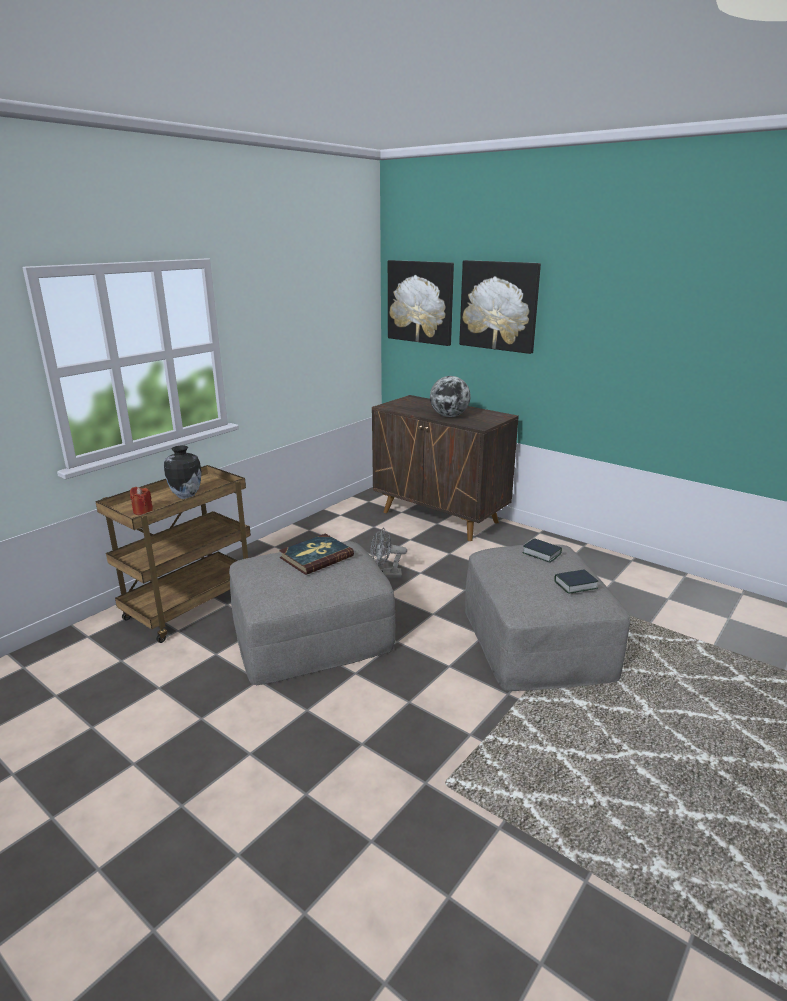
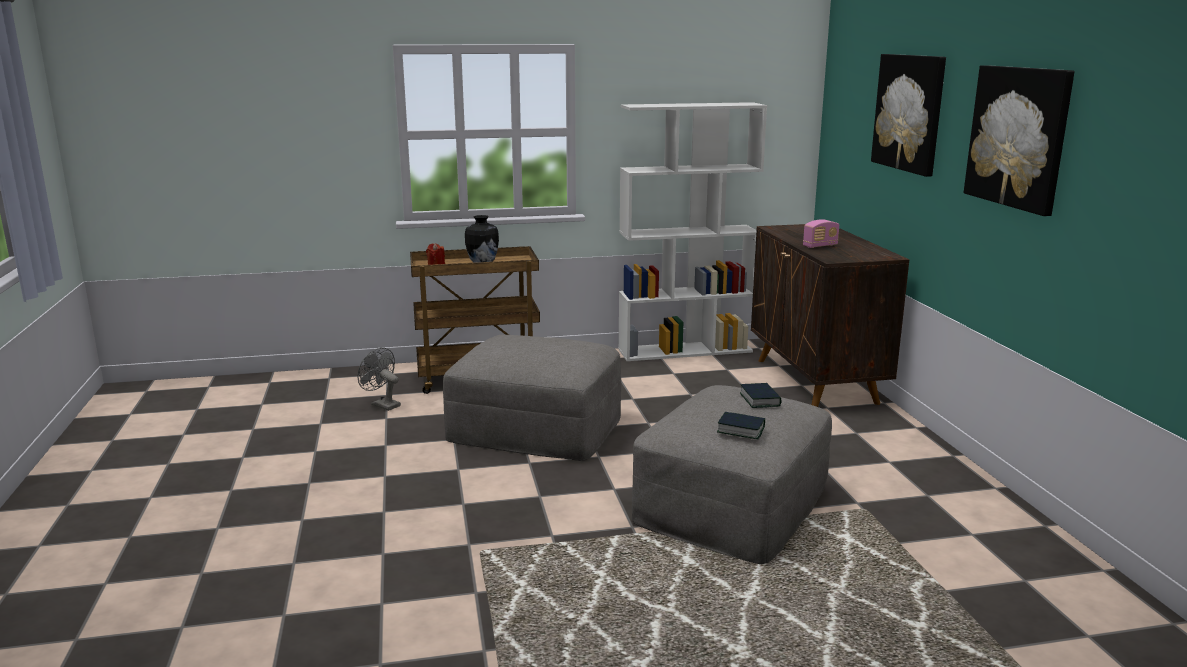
camera: 40 degrees right, 5 degrees down
(316, 557) = (549, 343): book -> none
(323, 519) = (685, 350): none -> white bookcase
(385, 575) = (671, 408): grey fan -> grey fan (382, 404)
(420, 302) = (850, 106): picture -> picture (1018, 137)
(449, 416) = (820, 246): globe -> radio

